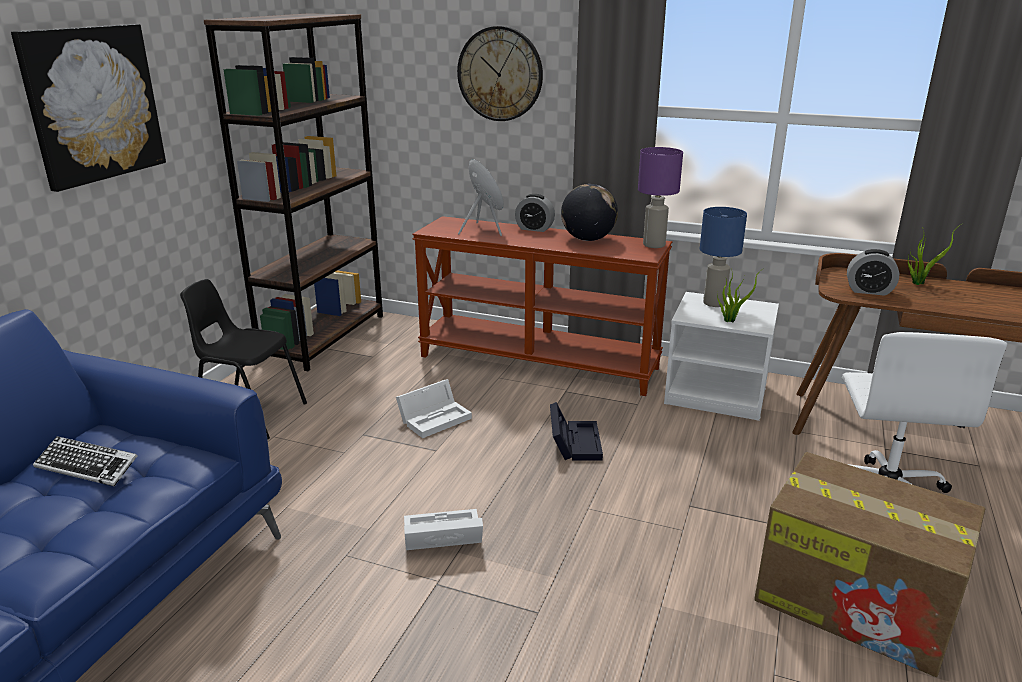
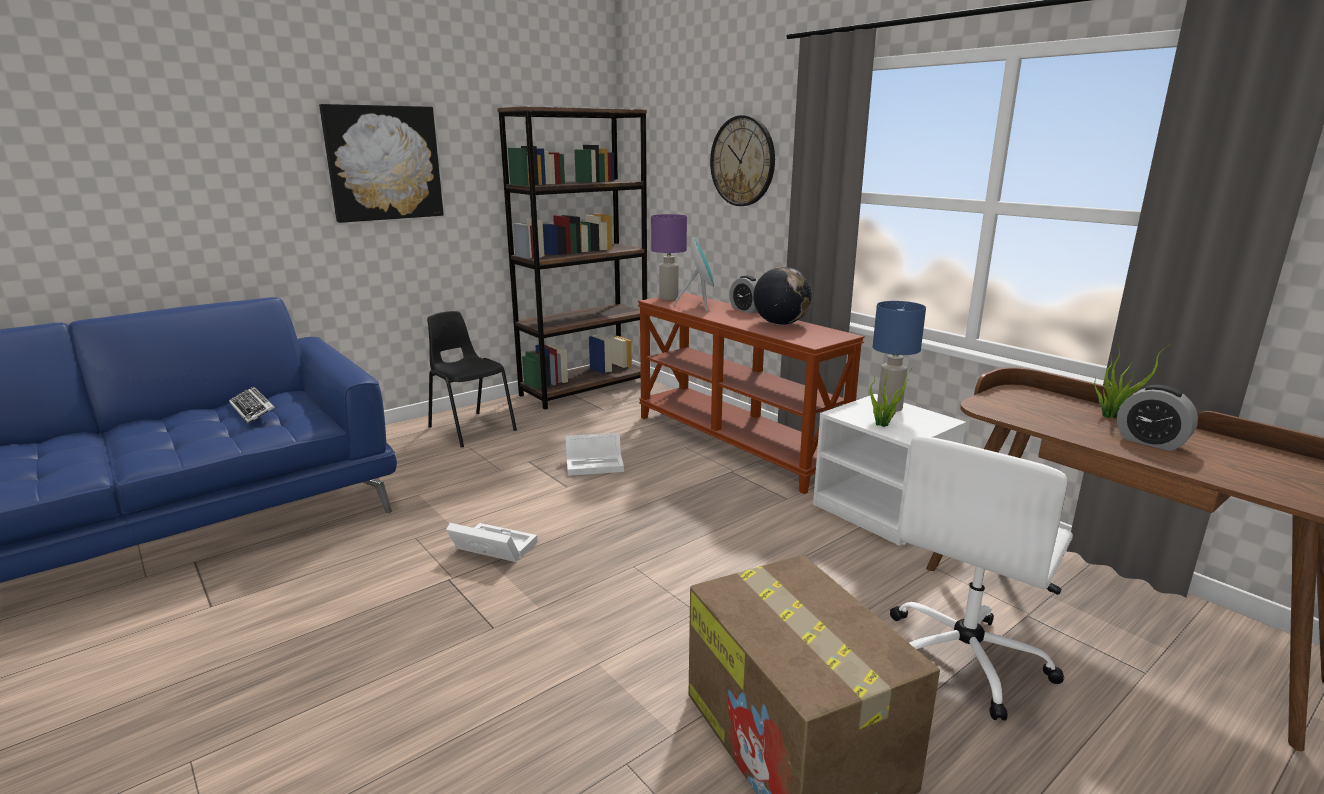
camera: 30 degrees right, 5 degrees down
(574, 442) = (687, 512): black storage box -> none
(654, 245) = (837, 336): purple table lamp -> purple table lamp (668, 298)
(869, 291) = (1025, 411): alarm clock -> alarm clock (1150, 442)

